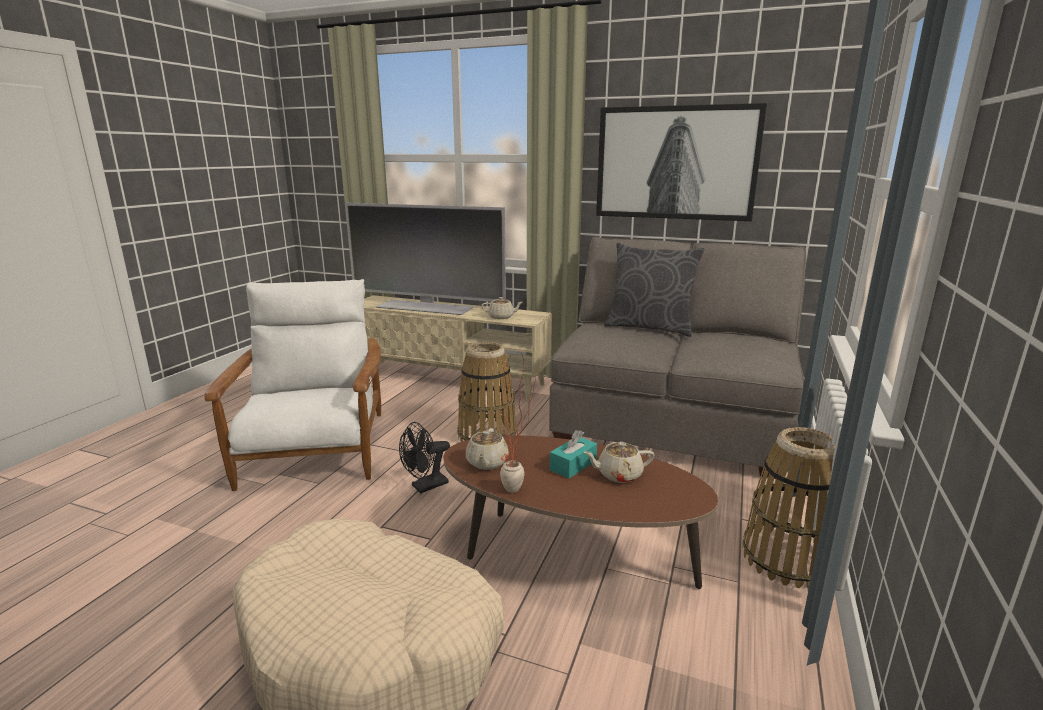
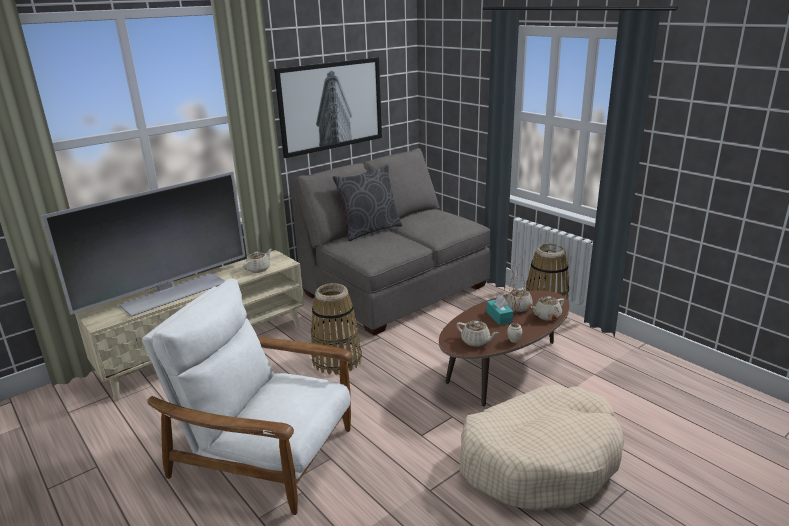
camera: 60 degrees left, 5 degrees up
(425, 487) = (385, 405): black fan -> none
(620, 504) = (546, 316): none -> beige teapot

